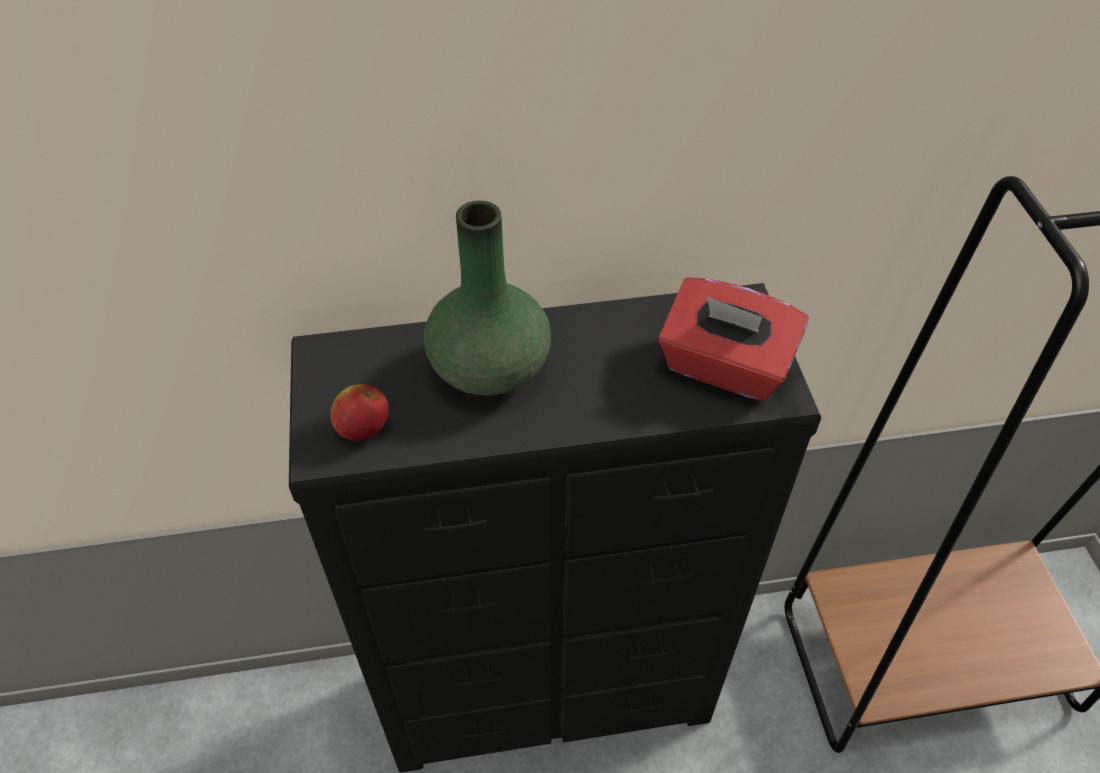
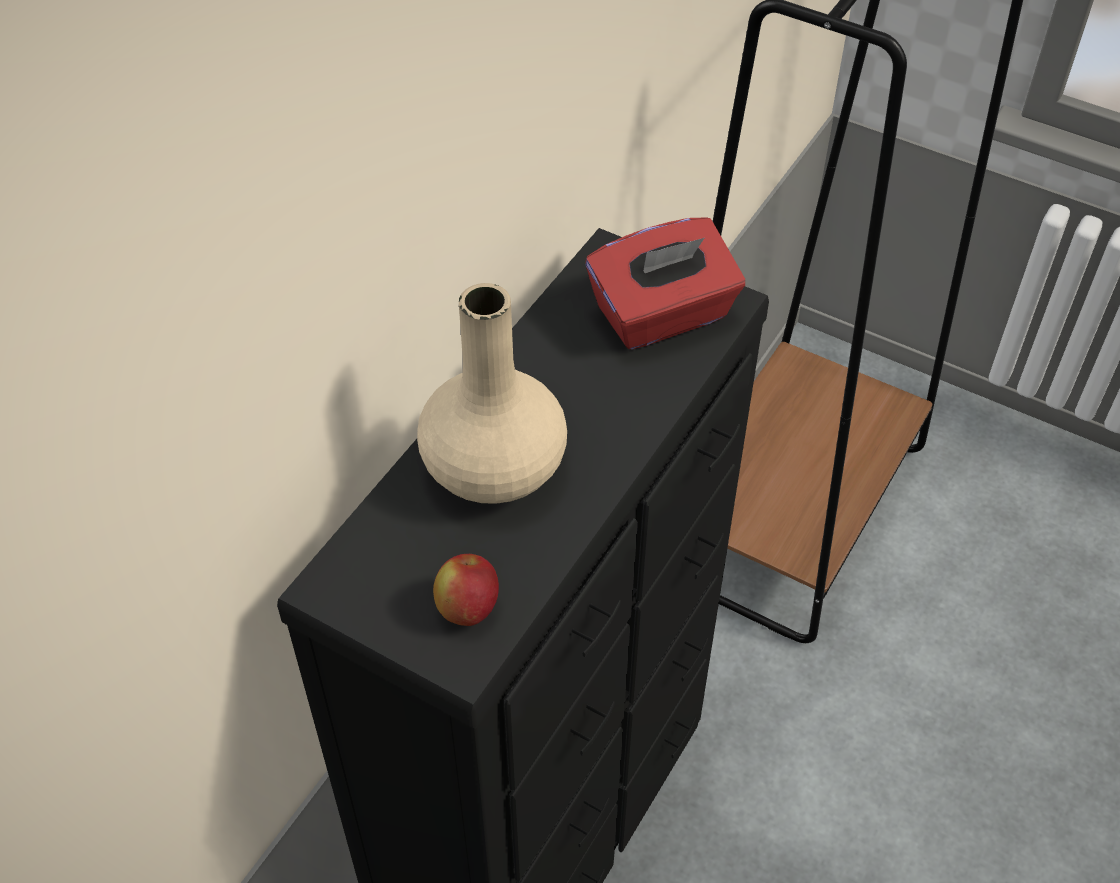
camera: 50 degrees left, 0 degrees up
(491, 368) = (495, 467): green vase -> beige vase

